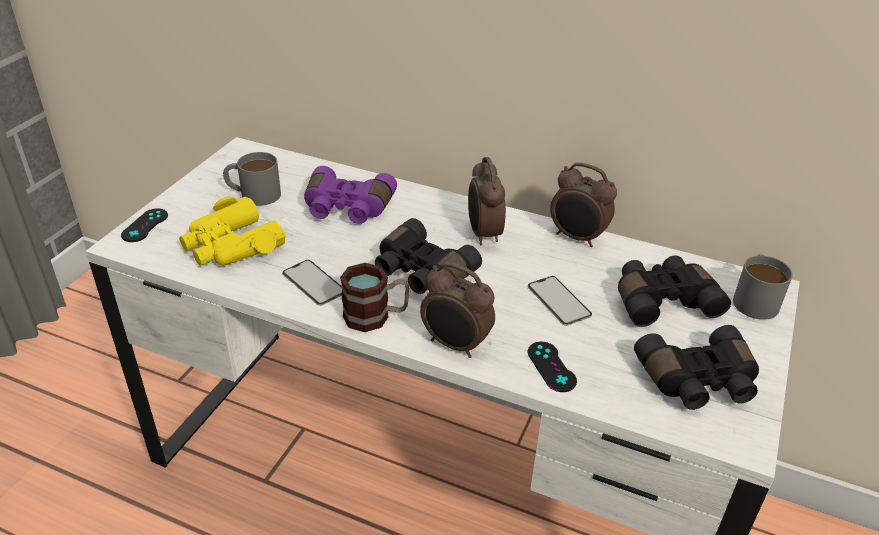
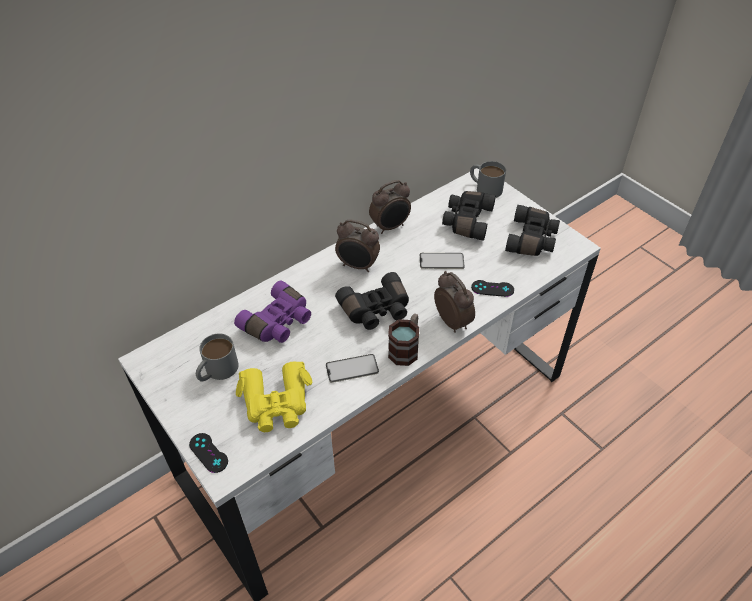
camera: 60 degrees left, 10 degrees up
(455, 345) = (453, 321): alarm clock -> alarm clock turned 90 degrees counterclockwise

